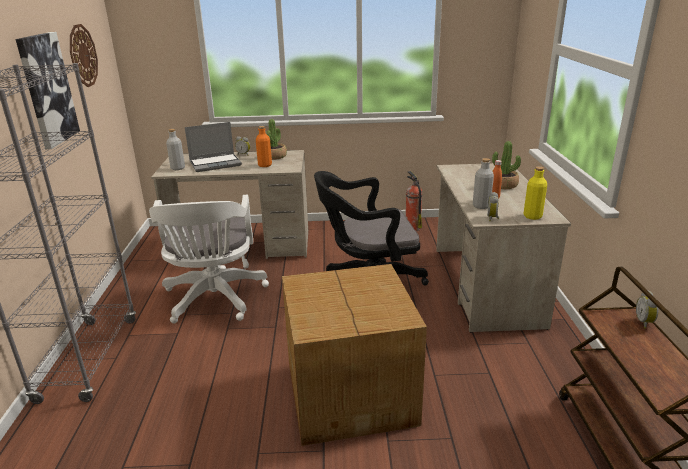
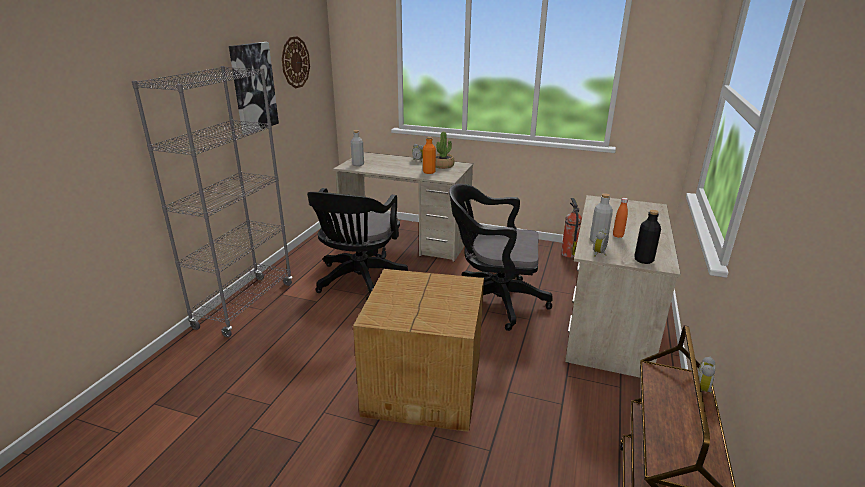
camera: 20 degrees right, 0 degrees up
(214, 300) = (358, 281): white office chair -> black office chair
(216, 164) = (390, 165): laptop -> none
(502, 185) = (638, 224): potted plant -> none
(532, 216) = (643, 260): yellow bottle -> black bottle

